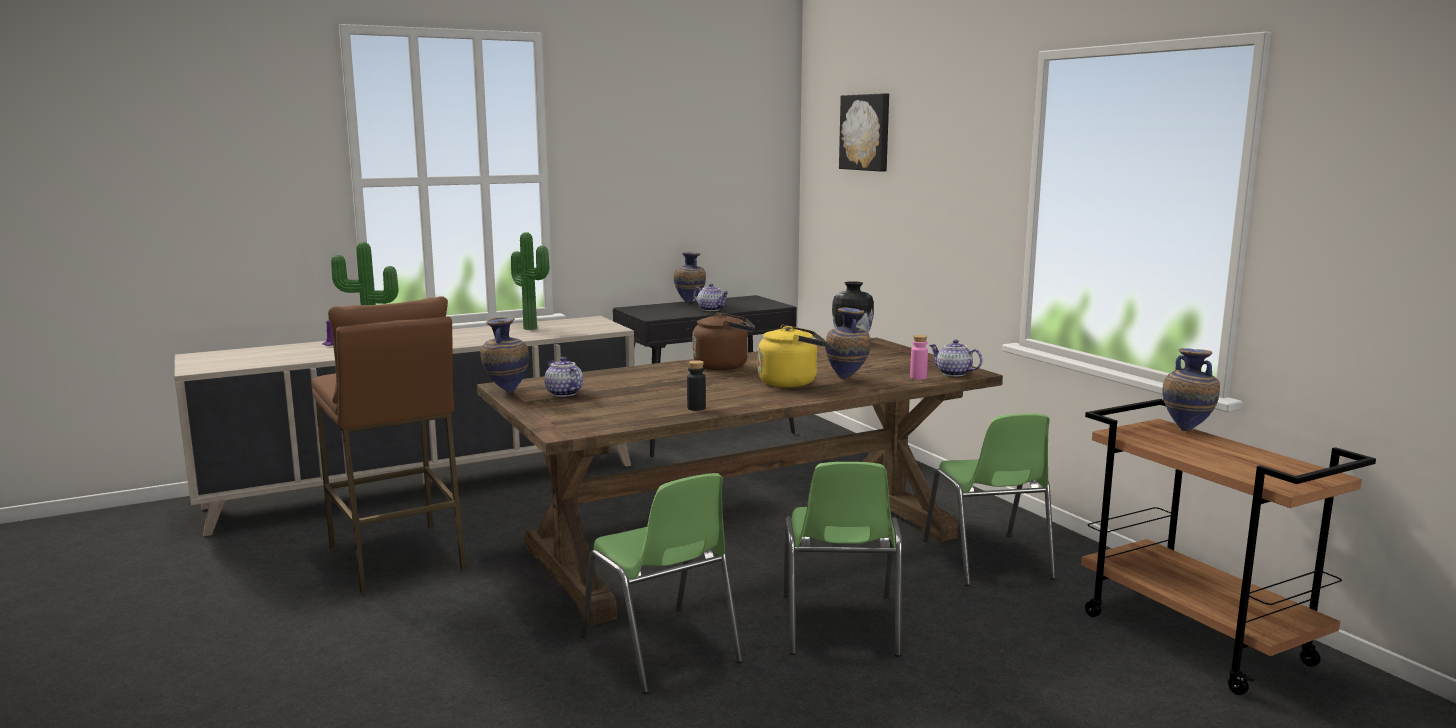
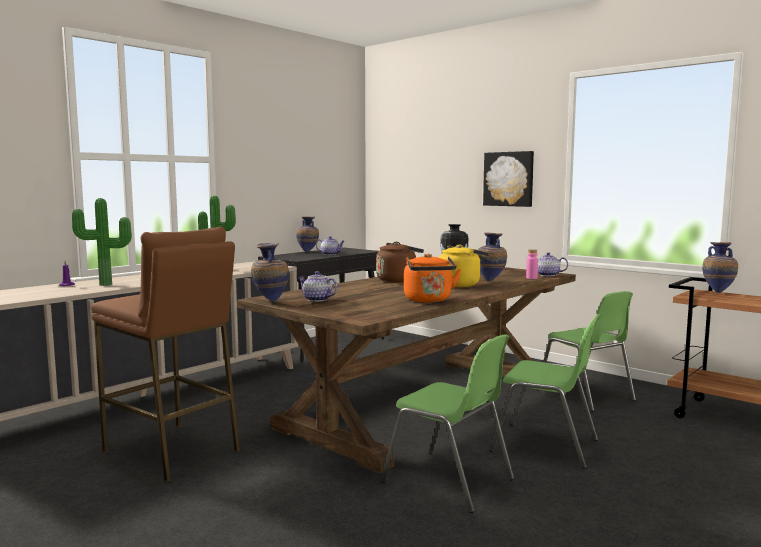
camera: 20 degrees left, 5 degrees down
(696, 408) = (429, 300): black bottle -> orange kettle
(839, 625) = (546, 446): green chair -> green chair turned 45 degrees counterclockwise
(866, 132) = (425, 133): picture -> picture (509, 179)

